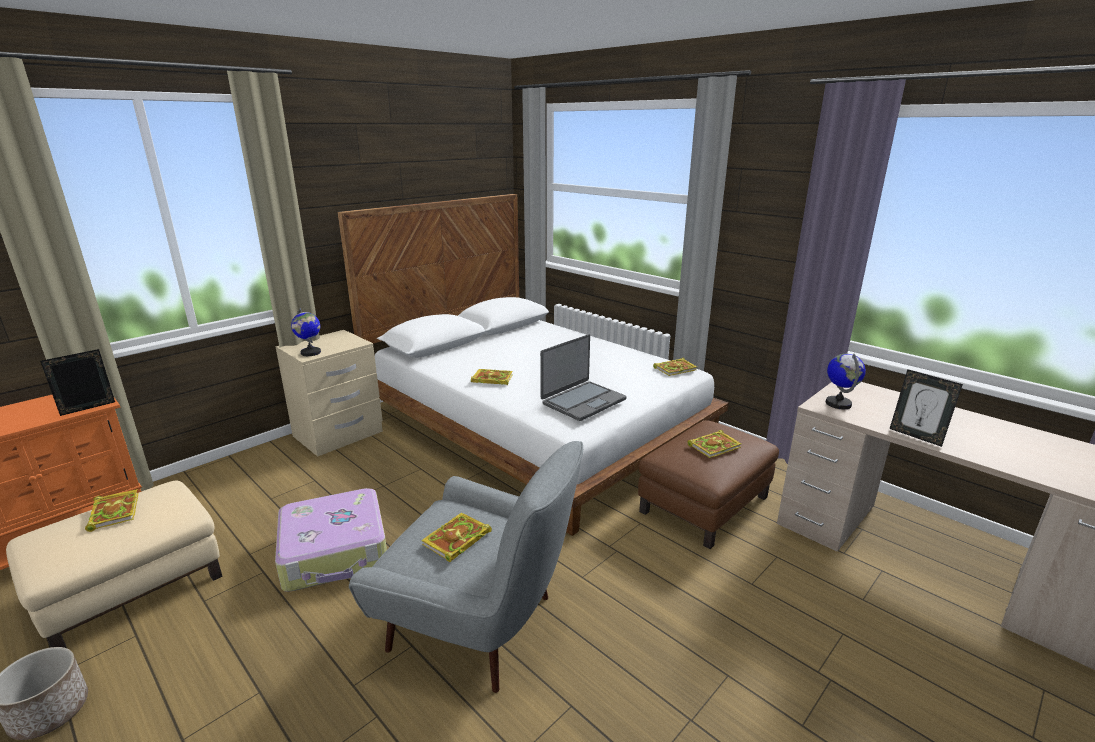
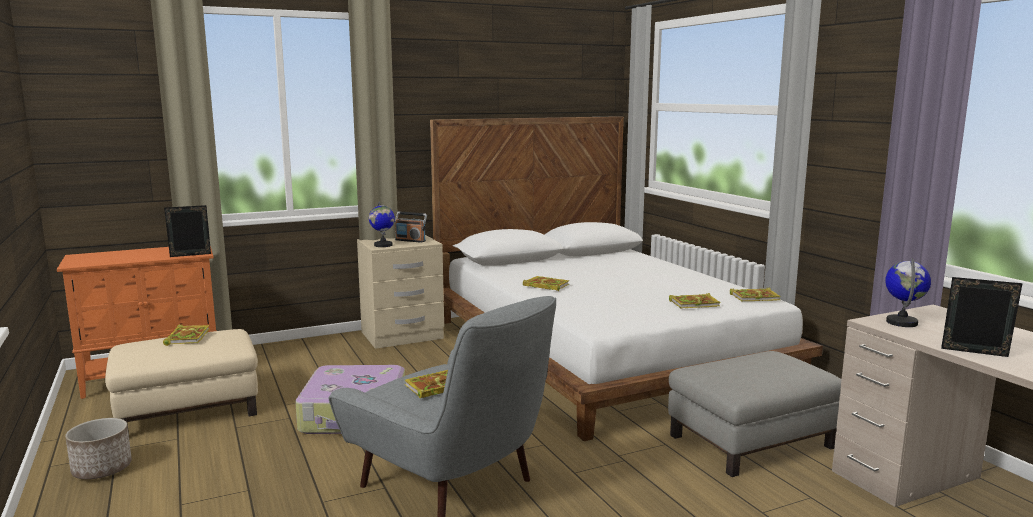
camera: 20 degrees right, 10 degrees down
(336, 342) = (410, 240): none -> radio
(583, 401) = (625, 308): laptop -> none
(704, 504) = (751, 441): brown ottoman -> grey ottoman
(714, 446) = (760, 367): book -> book (695, 304)
(916, 436) = (974, 354): picture frame -> picture frame turned 135 degrees clockwise

